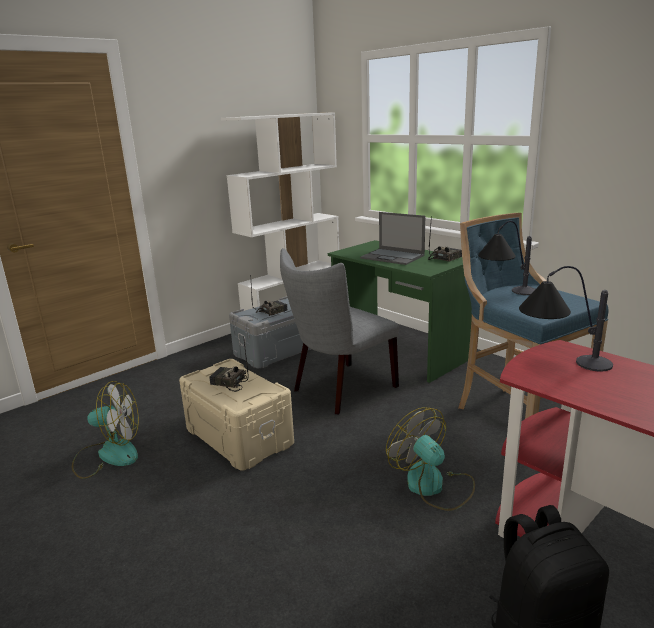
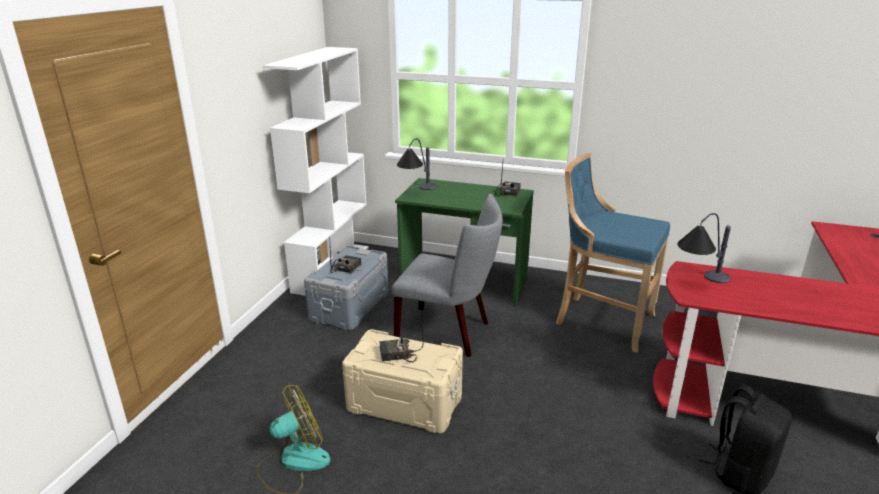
camera: 30 degrees left, 5 degrees up
(339, 390) = (449, 332): grey chair -> grey chair turned 90 degrees counterclockwise
(393, 257) = (462, 197): laptop -> none
(433, 486) = (596, 395): fan -> none
(505, 295) = (599, 226): table lamp -> table lamp (417, 192)

